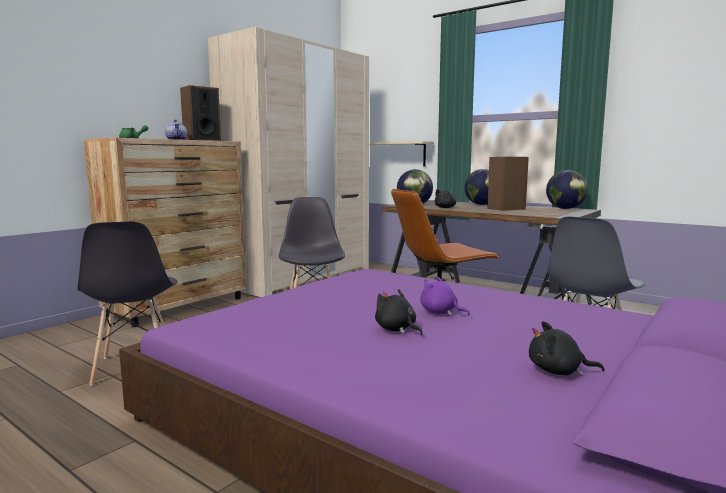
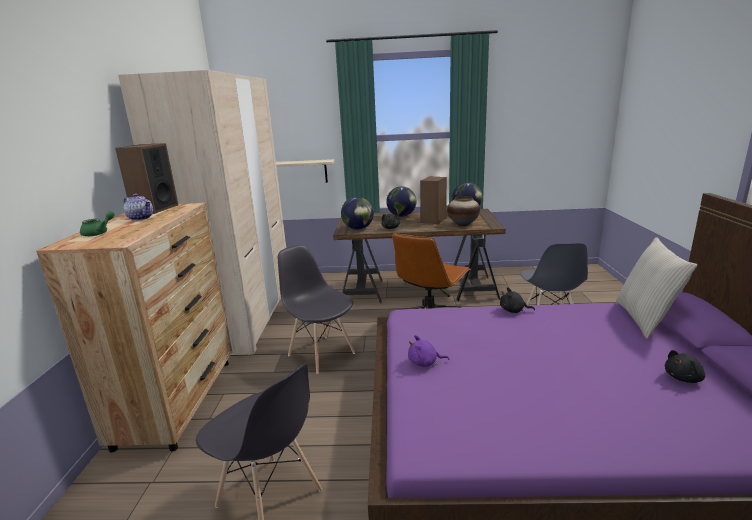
camera: 35 degrees left, 10 degrees up
(397, 329) = (556, 379): black plush toy -> black plush toy (513, 310)
(440, 313) = (545, 348): purple plush toy -> purple plush toy (425, 363)
(530, 213) = (463, 224): none -> vase
(642, 328) = (645, 319): none -> beige pillow

